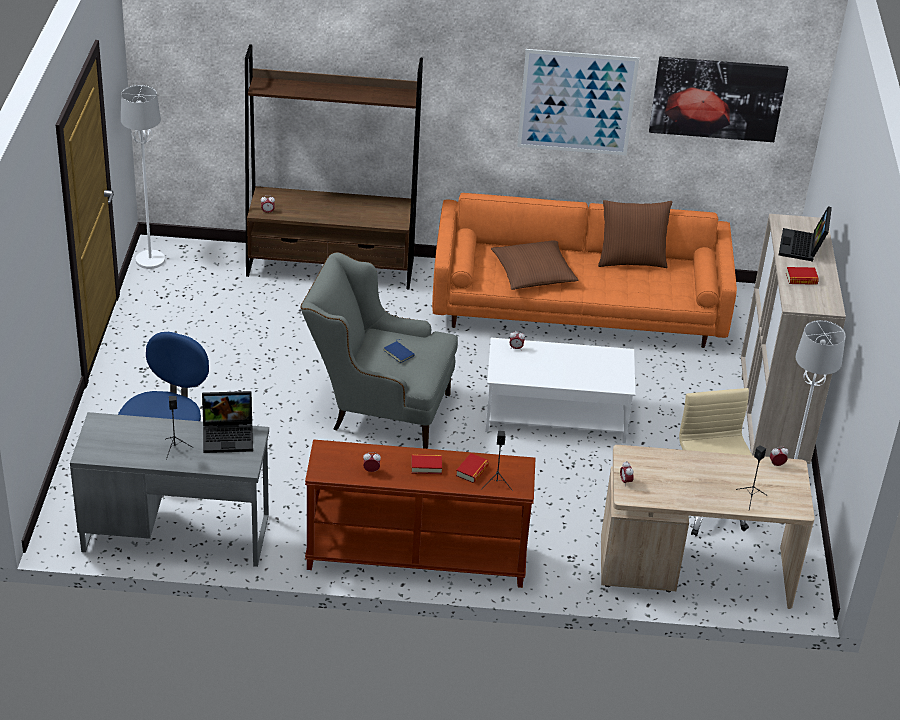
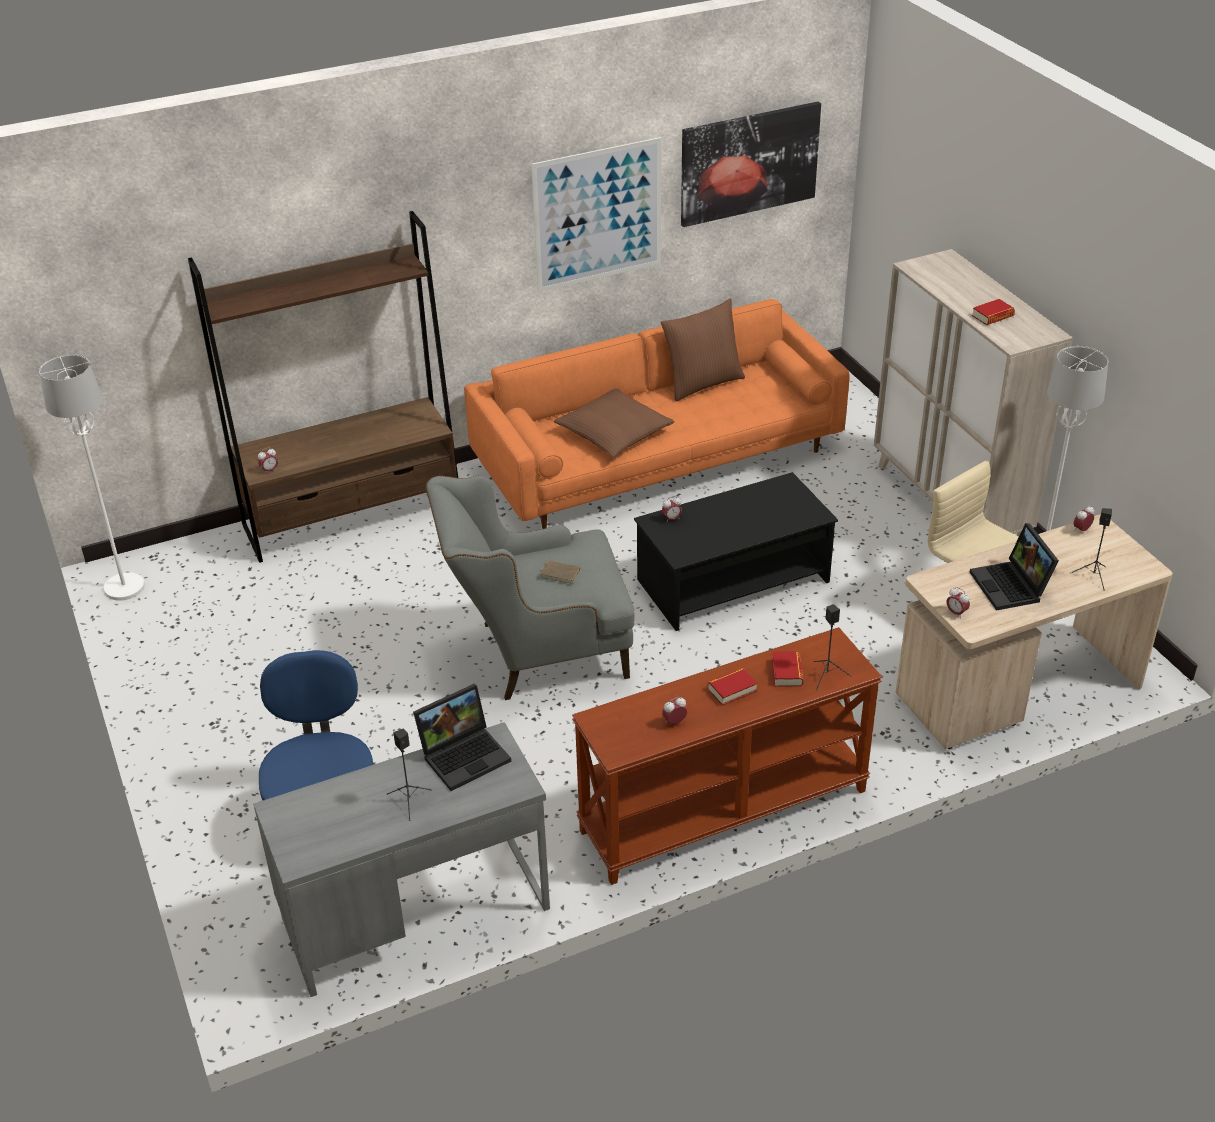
camera: 25 degrees left, 0 degrees up
(399, 353) = (560, 573): blue book -> brown book
(557, 414) = (734, 580): white coffee table -> black coffee table
(803, 247) = (960, 285): laptop -> laptop (1012, 587)

